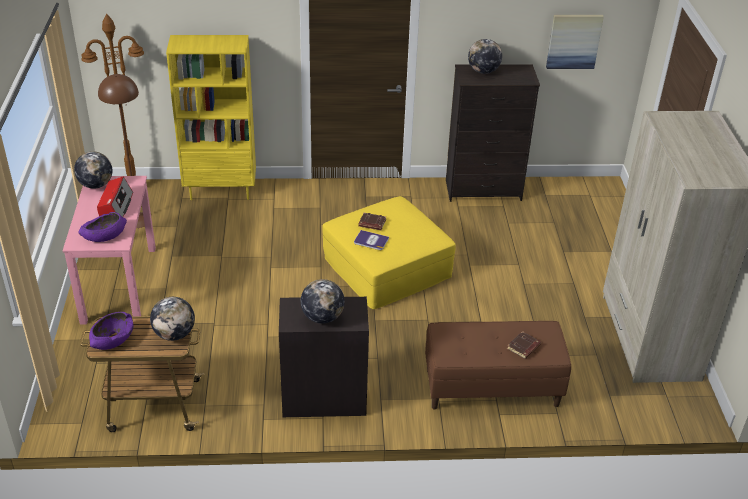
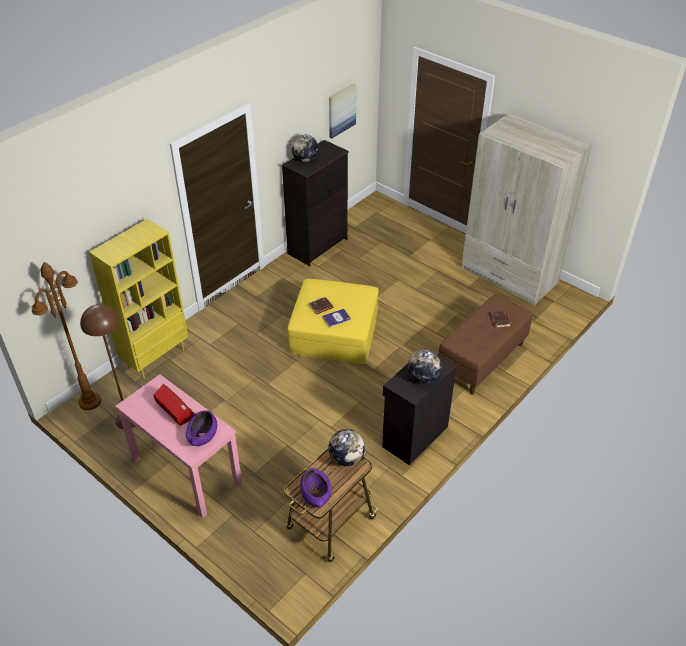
camera: 45 degrees left, 5 degrees up
(96, 185) = (134, 406): globe -> none

